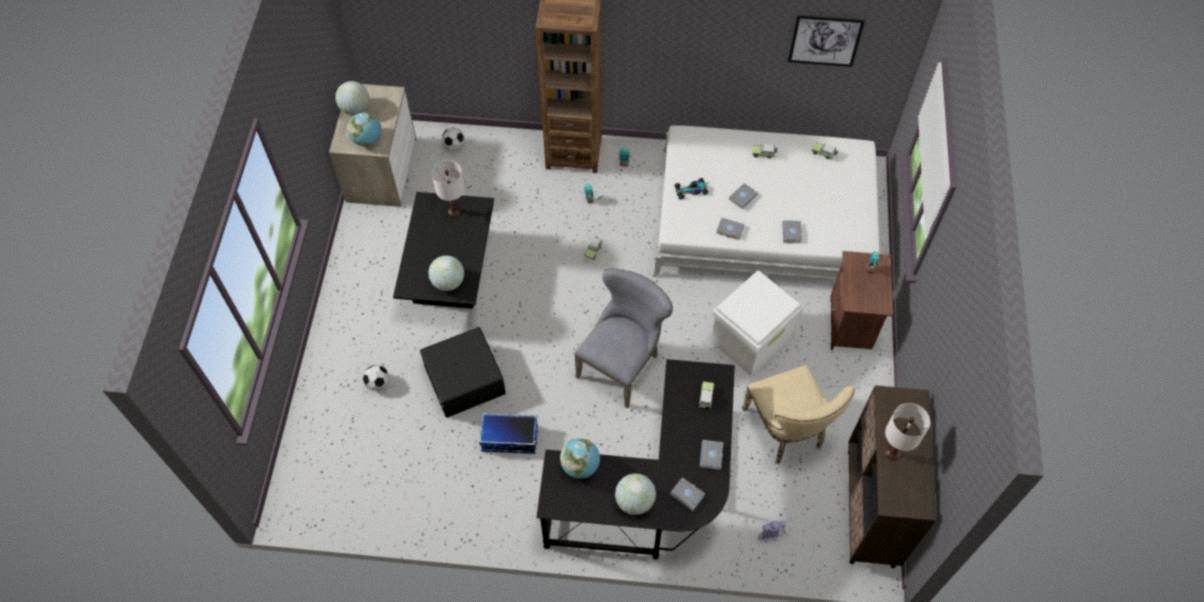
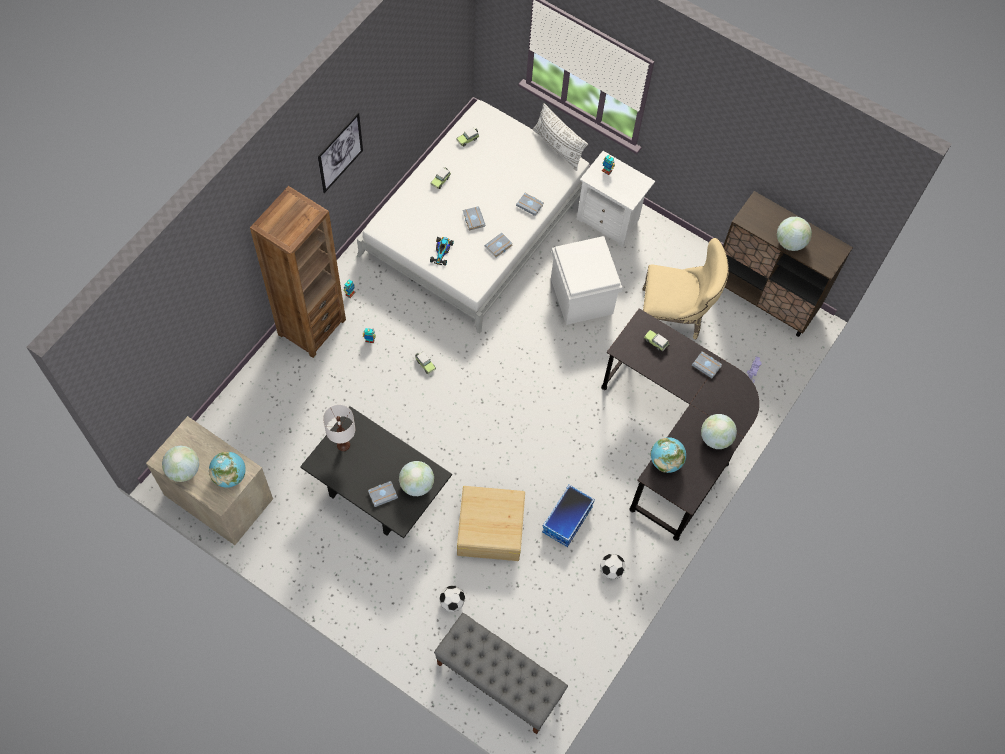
camera: 65 degrees left, 5 degrees up
(322, 456) = (498, 680): none -> grey bench
(454, 146) = (233, 420): football -> football (611, 570)
(464, 379) = (490, 528): black storage box -> beige storage box
(622, 363) = (547, 399): grey chair -> none
(688, 494) = (729, 399): grey book -> grey book (383, 494)
(825, 41) = (422, 63): picture -> picture (340, 152)
(851, 325) = (610, 220): brown nightstand -> white nightstand
(873, 225) = (558, 147): none -> white pillow
(892, 453) = (790, 242): white table lamp -> globe

